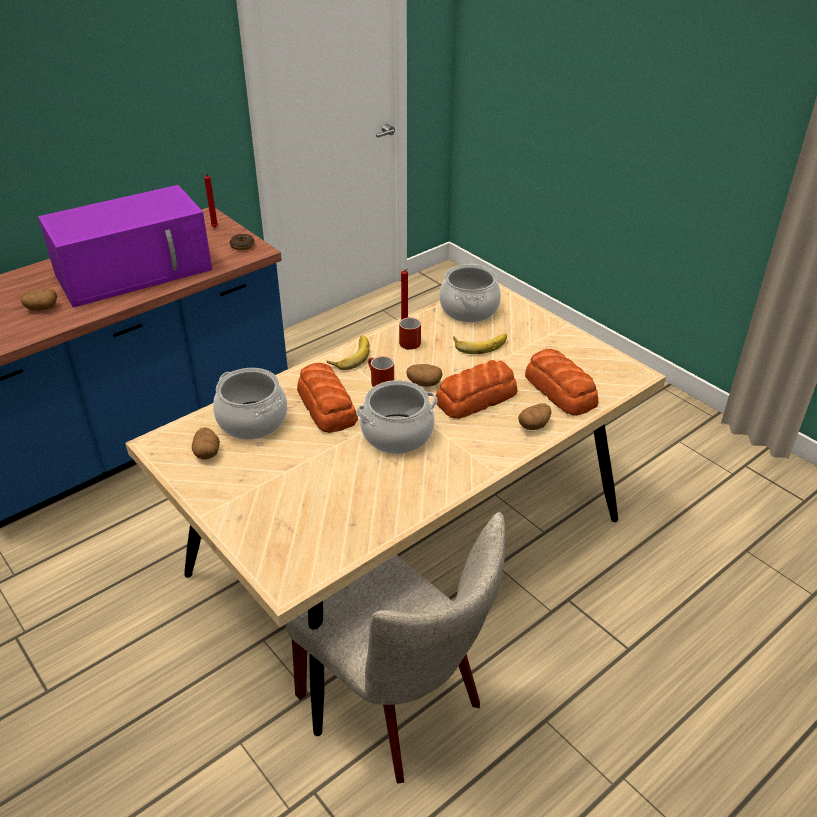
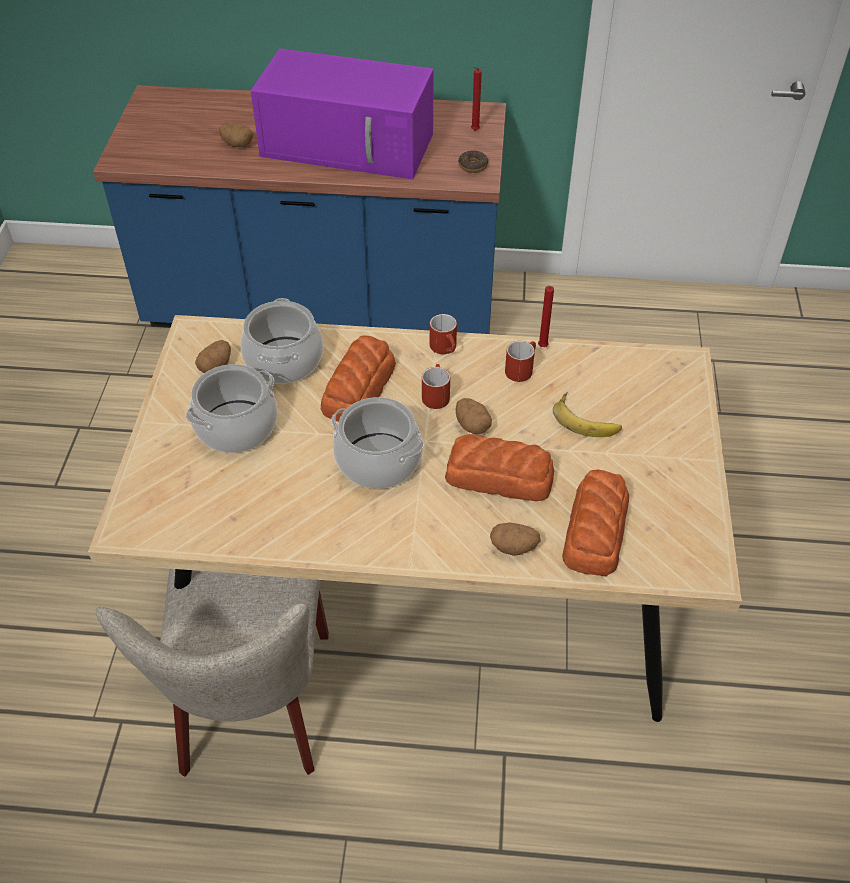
camera: 45 degrees right, 10 degrees up
(350, 355) = (446, 348): banana -> red mug
(468, 309) = (631, 371): cooking pot -> cooking pot (236, 426)

